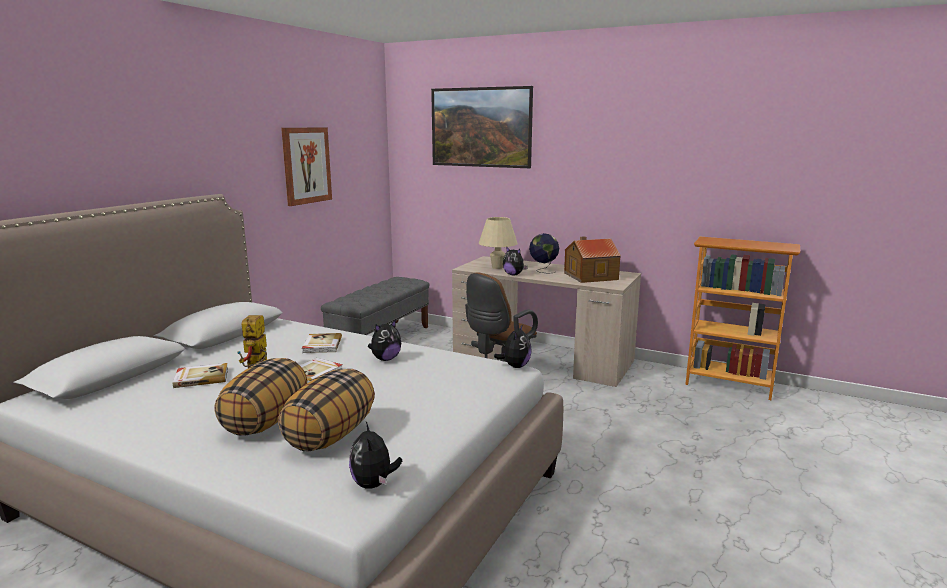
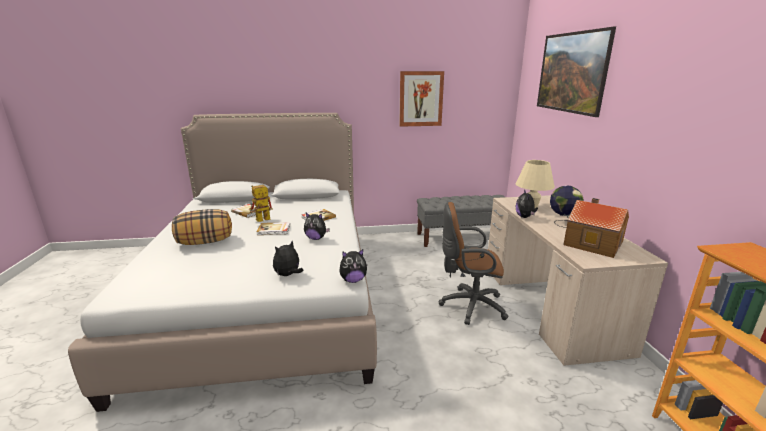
camera: 55 degrees right, 5 degrees up
(330, 435) = (194, 261): pillow -> none
(374, 484) = (143, 293): plush toy -> plush toy (288, 275)

